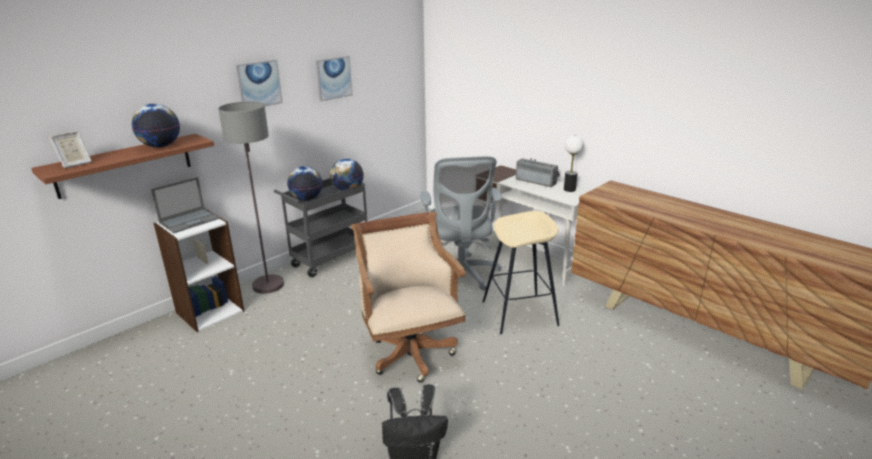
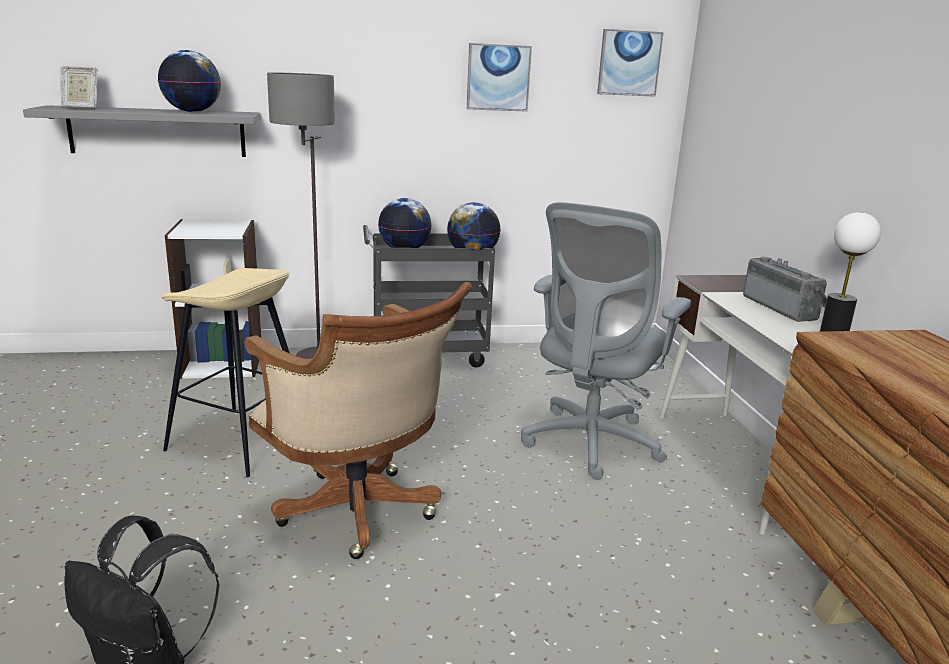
camera: 35 degrees right, 5 degrees down
(124, 165) = (157, 132): brown shelf -> grey shelf
(190, 220) = (214, 225): laptop -> none
(259, 84) = (367, 62): picture -> picture (629, 63)
(409, 352) = (361, 513): office chair -> office chair turned 120 degrees clockwise
(520, 313) = (613, 541): beige stool -> beige stool (240, 441)

